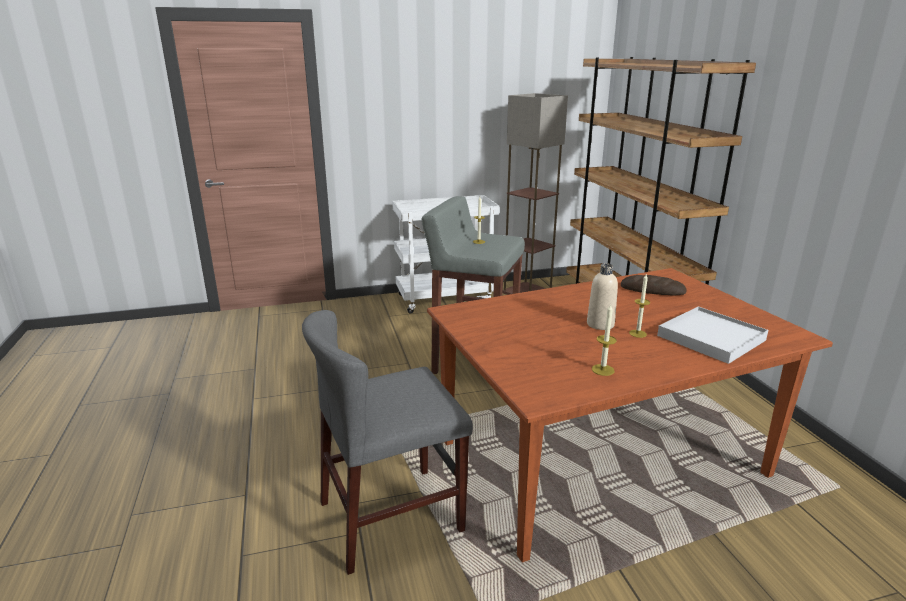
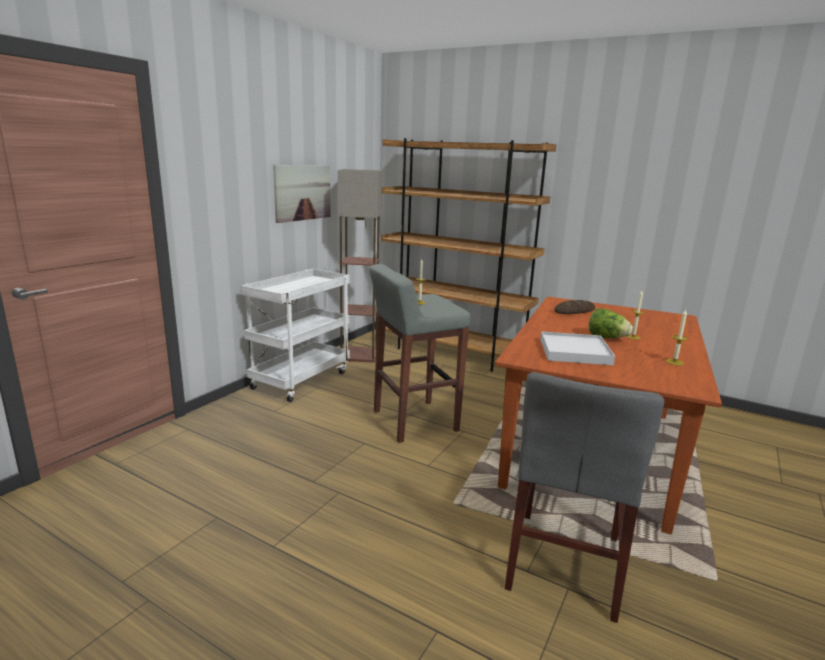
camera: 45 degrees left, 5 degrees down
(480, 117) = (303, 192): none -> picture
(600, 324) = (606, 338): beige bottle -> lettuce
(711, 338) = (662, 329): white tray -> white tray (575, 352)

